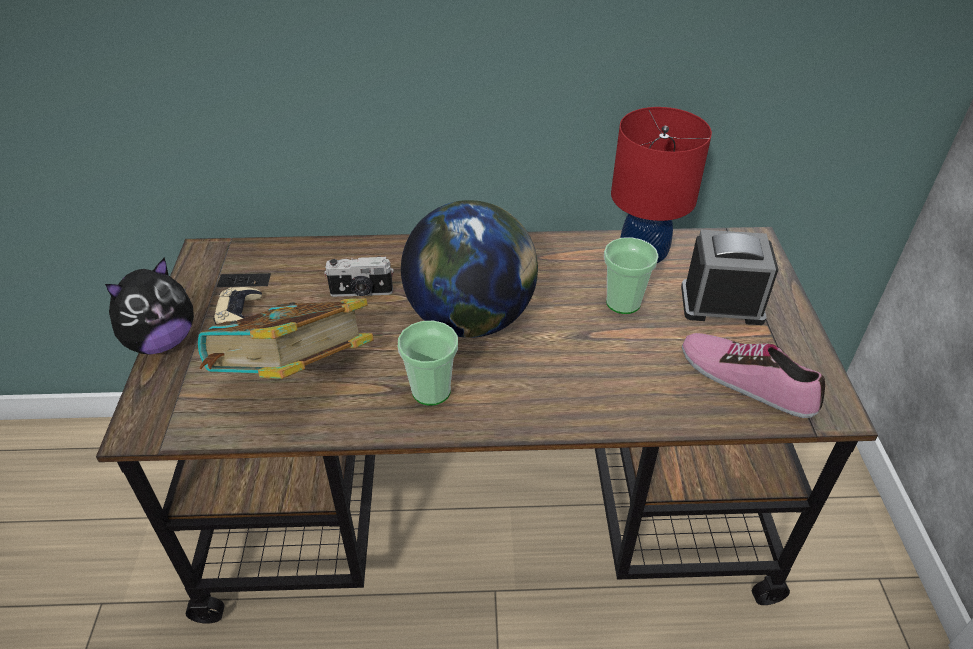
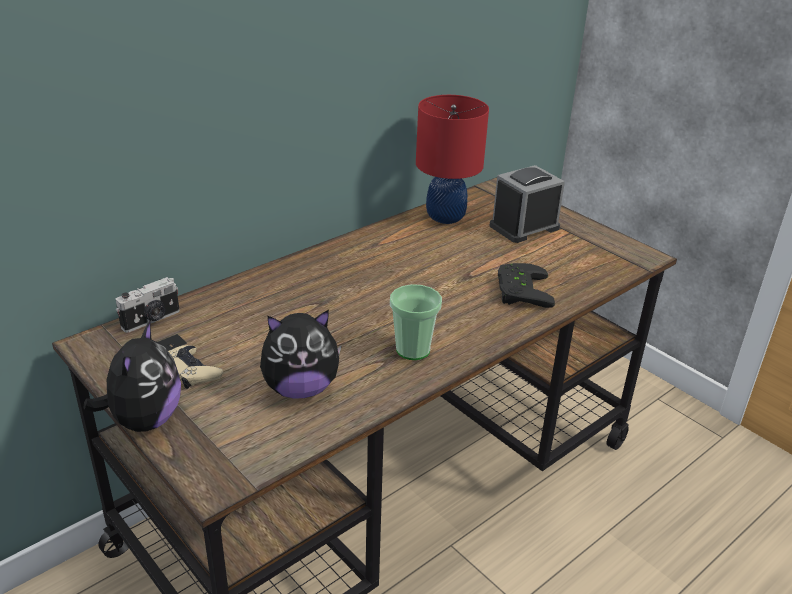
camera: 40 degrees left, 10 degrees down
(295, 377) = (300, 388): book -> plush toy
(361, 292) = (276, 315): camera -> camera (152, 320)
(471, 318) = (382, 297): globe -> none
(619, 378) = (519, 290): none -> black game controller
(623, 302) = (467, 248): cup -> none
(747, 379) = (586, 260): shoe -> none

